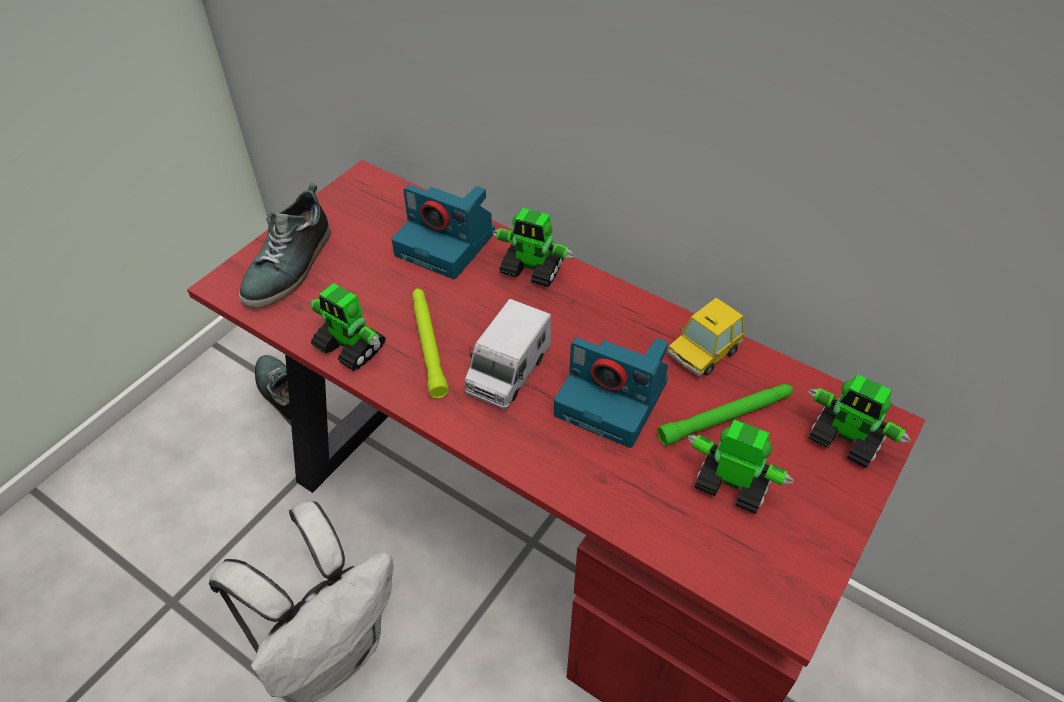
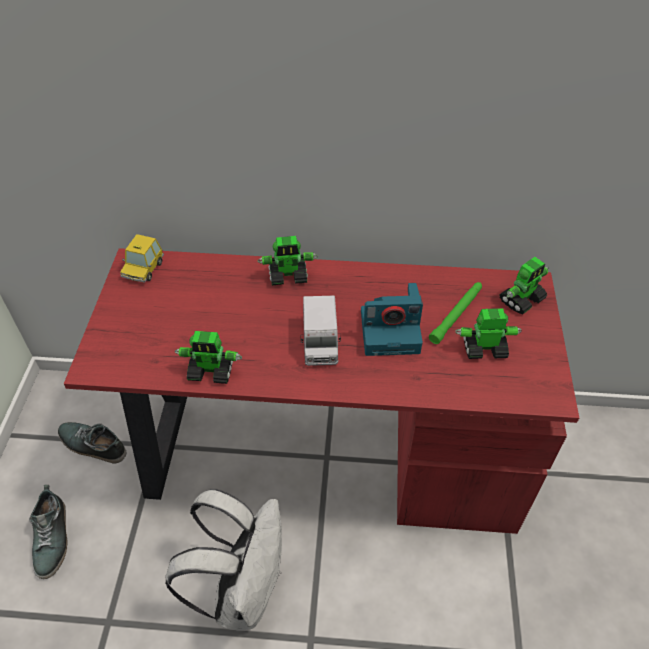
camera: 30 degrees left, 0 degrees up
(290, 266) = (127, 337): shoe -> shoe (52, 538)
(428, 344) = (259, 347): green flashlight -> none
(448, 244) = (223, 281): camera -> none
(703, 352) = (420, 284): toy car -> toy car (143, 269)
(846, 440) = (522, 299): toy robot -> toy robot turned 45 degrees counterclockwise

